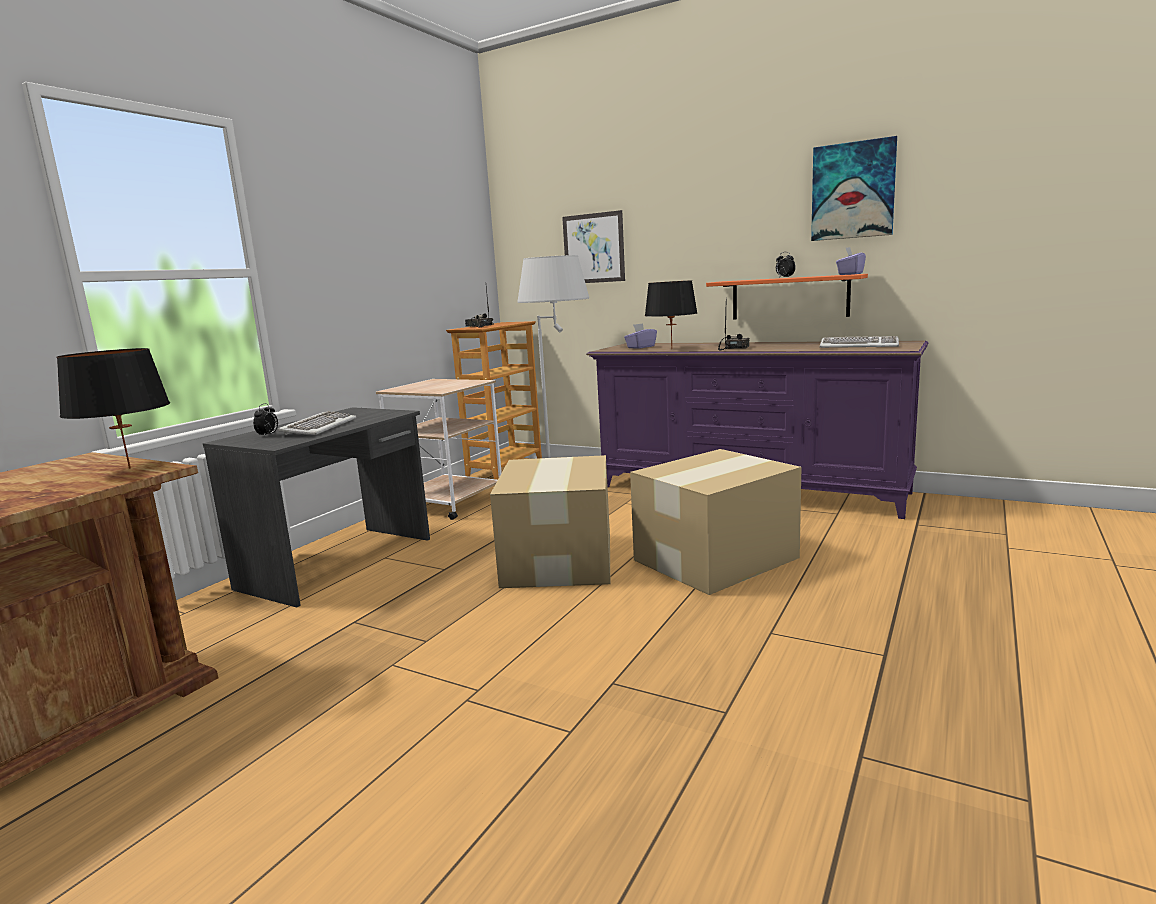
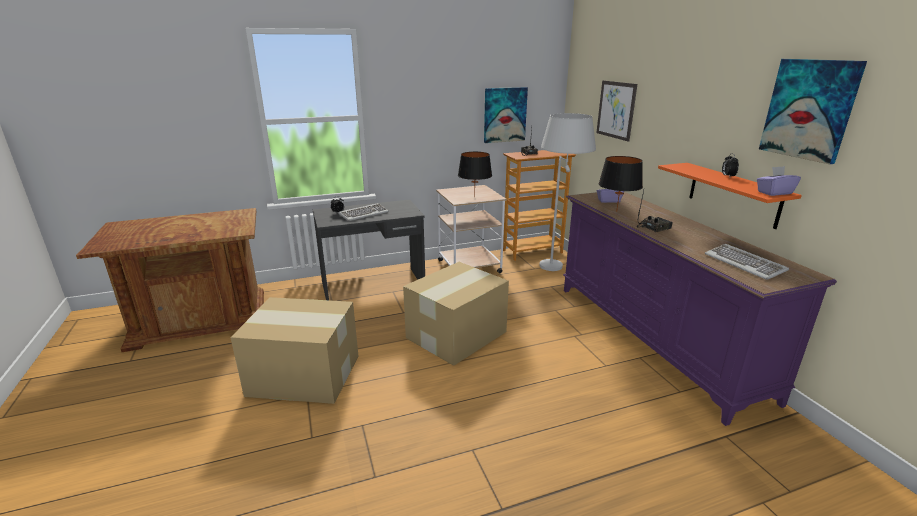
camera: 40 degrees right, 10 degrees up
(129, 468) = (237, 227): black table lamp -> black table lamp (474, 197)
(438, 274) = (504, 115): none -> picture
(713, 559) = (531, 381): cardboard box -> cardboard box (303, 374)

